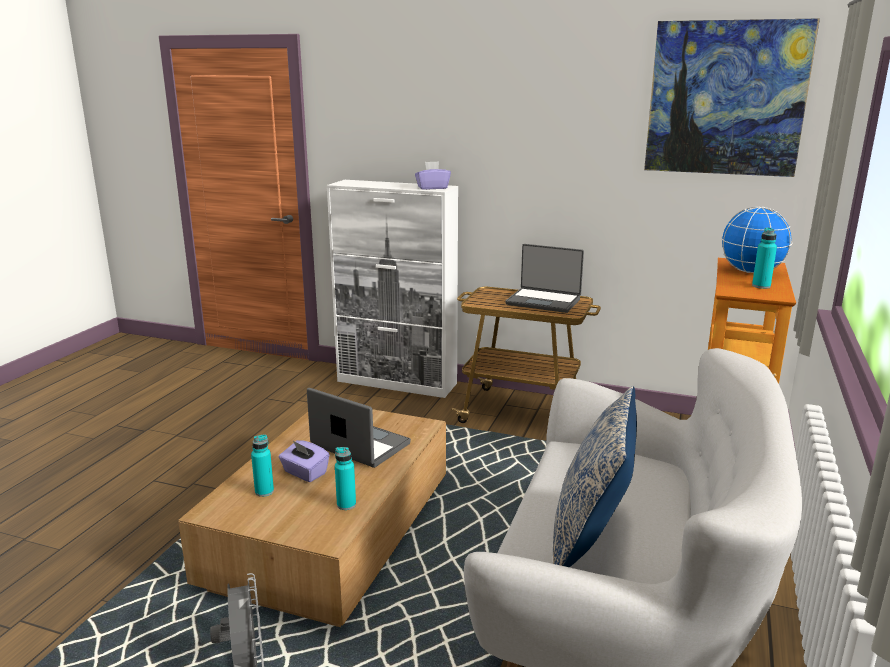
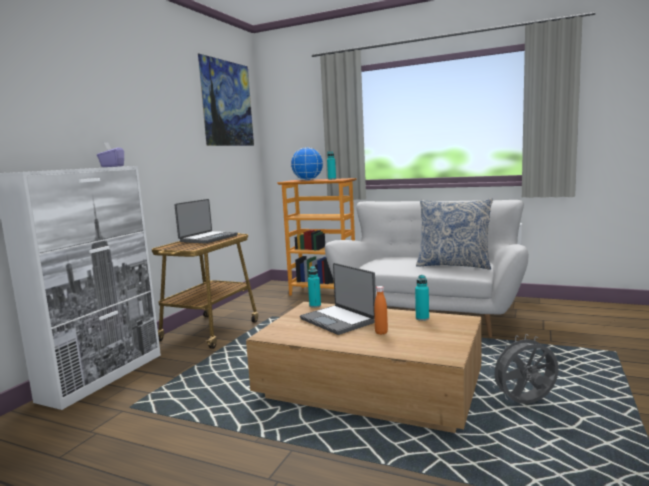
camera: 85 degrees left, 10 degrees down
(264, 491) = (411, 342): turquoise bottle -> turquoise bottle (315, 305)
(304, 473) = (381, 332): purple tissue box -> orange bottle
(359, 446) = (338, 320): laptop -> laptop turned 75 degrees counterclockwise

